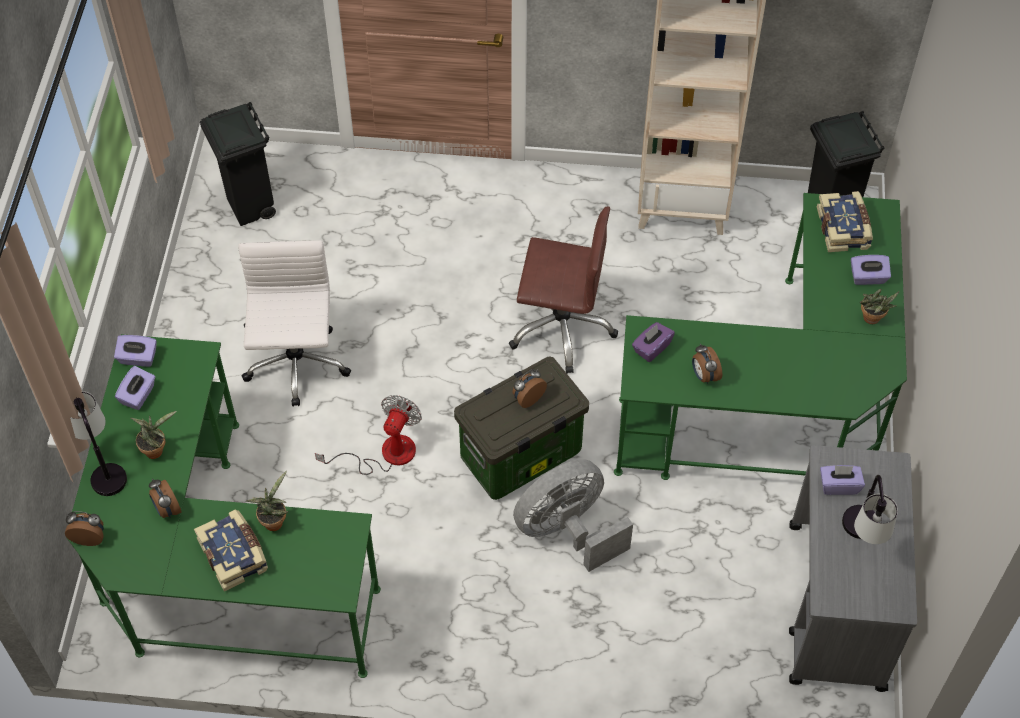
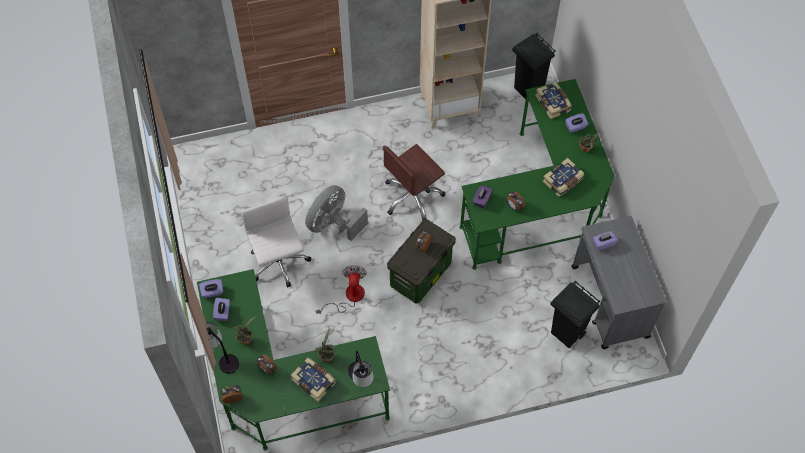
camera: 20 degrees left, 5 degrees up
(251, 208) = (213, 181): black trash can -> black trash can (567, 333)
(561, 327) = (413, 197): brown office chair -> brown office chair turned 150 degrees clockwise
(568, 530) = (461, 307): grey fan -> grey fan (333, 224)
(809, 360) = (563, 181): none -> book
(862, 539) = (624, 267): table lamp -> table lamp (361, 380)

